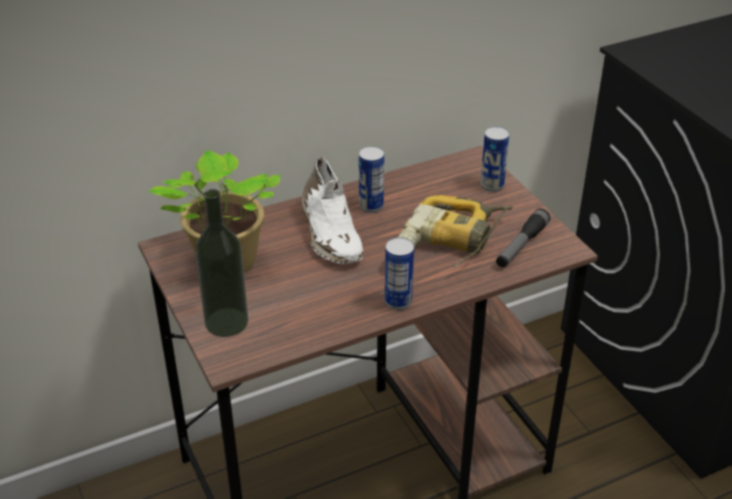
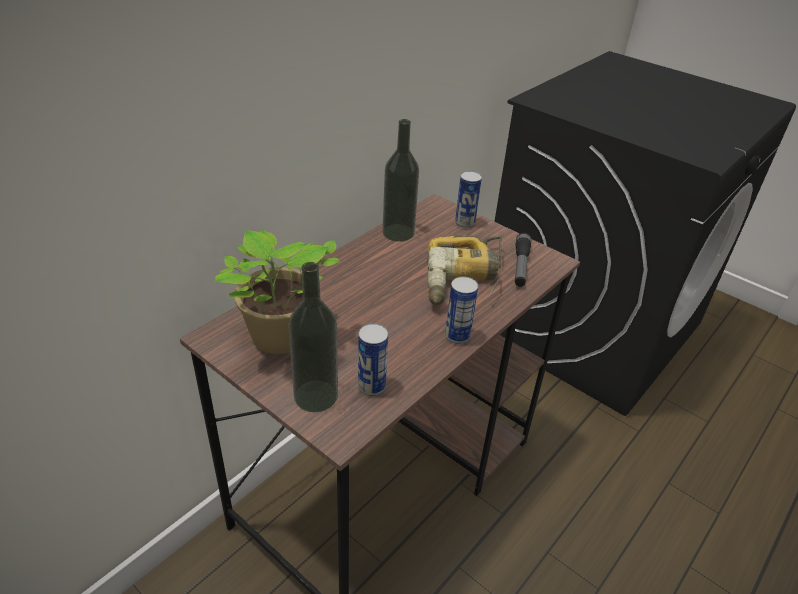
camera: 25 degrees left, 0 degrees up
(329, 233) = (359, 289): white shoe -> none
(371, 206) = (380, 259): can -> can (371, 387)
(409, 182) = (398, 232): none -> bottle

